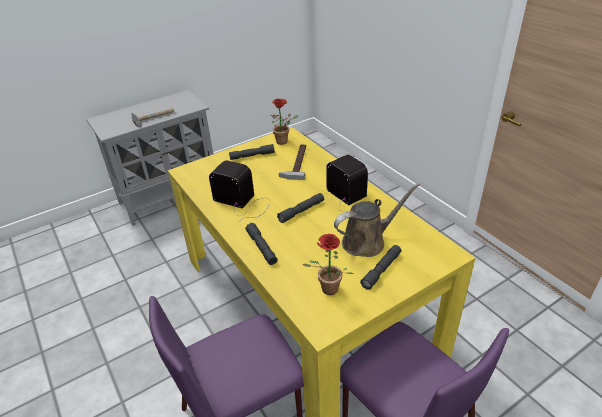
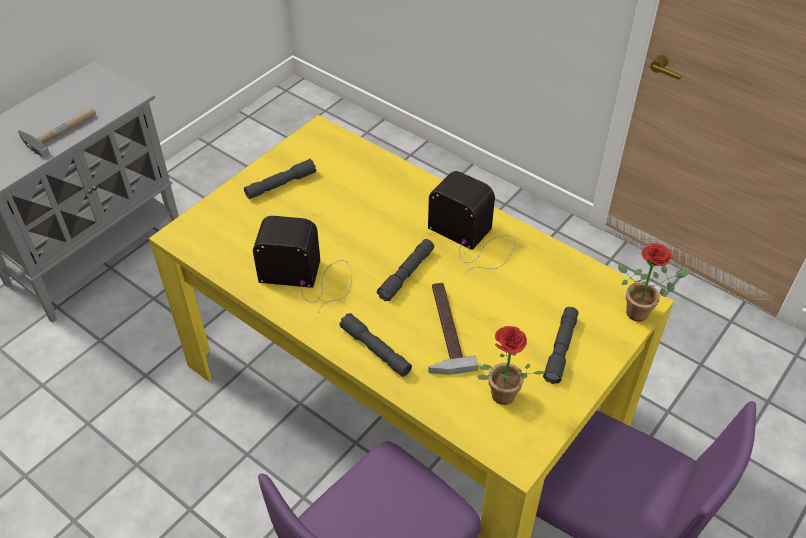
camera: 20 degrees left, 10 degrees up
(284, 141) = (320, 147): potted plant -> potted plant (641, 311)
(296, 162) = (358, 185): hammer -> hammer (442, 329)
(367, 241) = (523, 306): brown watering can -> none

